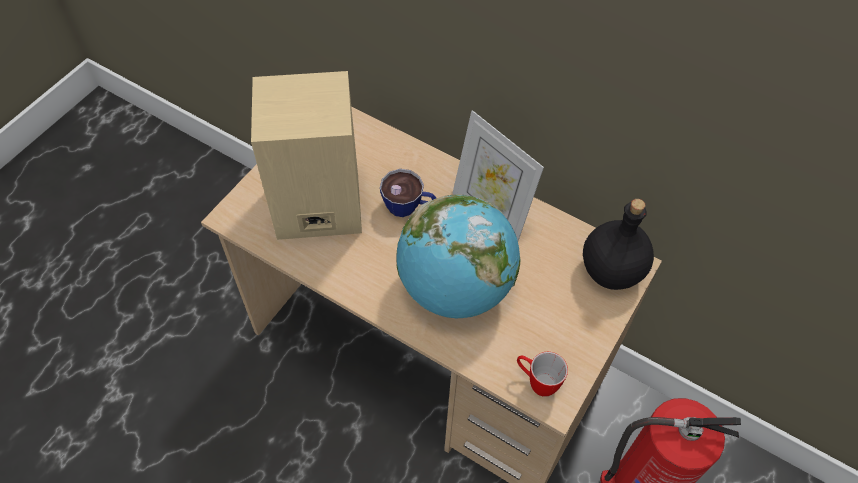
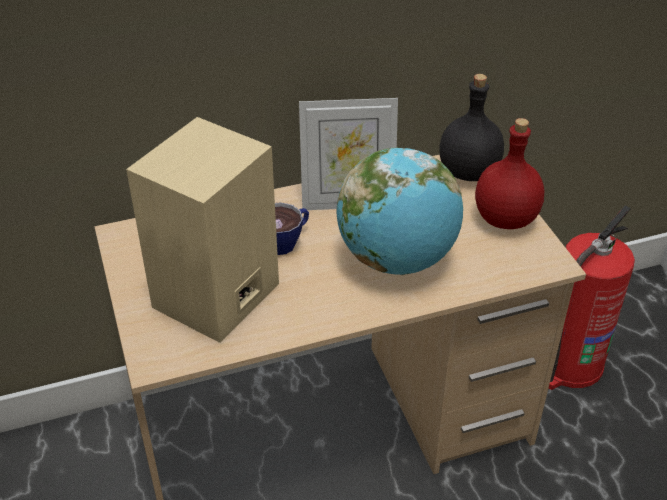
camera: 50 degrees left, 15 degrees down
(536, 382) = (527, 263): mug -> none
(577, 335) = (506, 219): none -> red bottle

